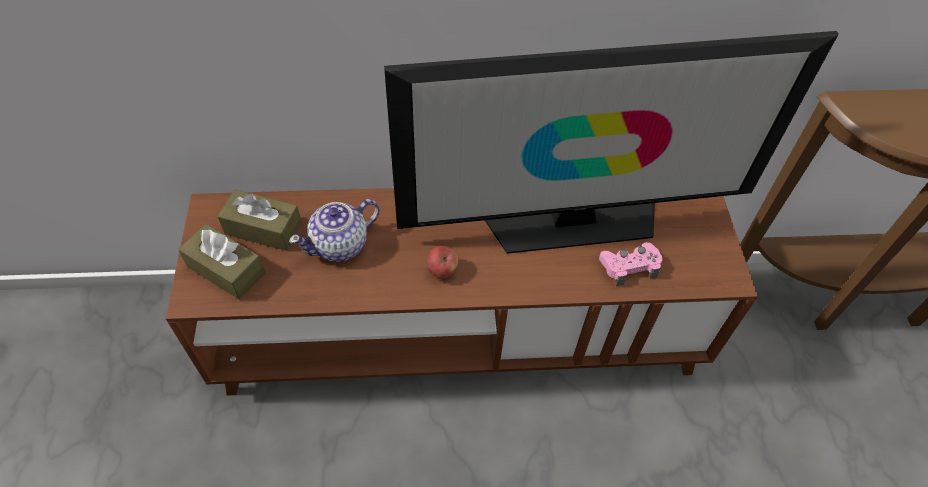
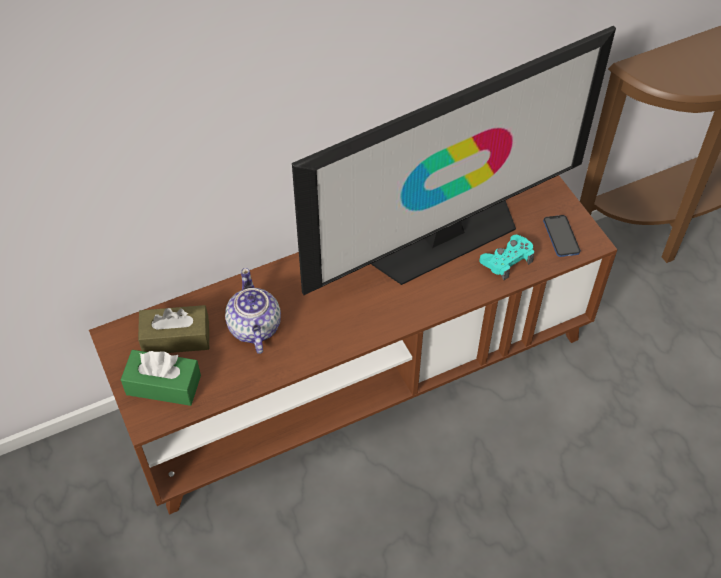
camera: 20 degrees left, 0 degrees up
(226, 270) = (163, 385): brown tissue box -> green tissue box
(340, 245) = (254, 327): teapot -> teapot turned 135 degrees clockwise
(442, 270) = (354, 318): apple -> none
(629, 266) = (507, 260): pink game controller -> turquoise game controller
(699, 262) = (561, 237): none -> phone

